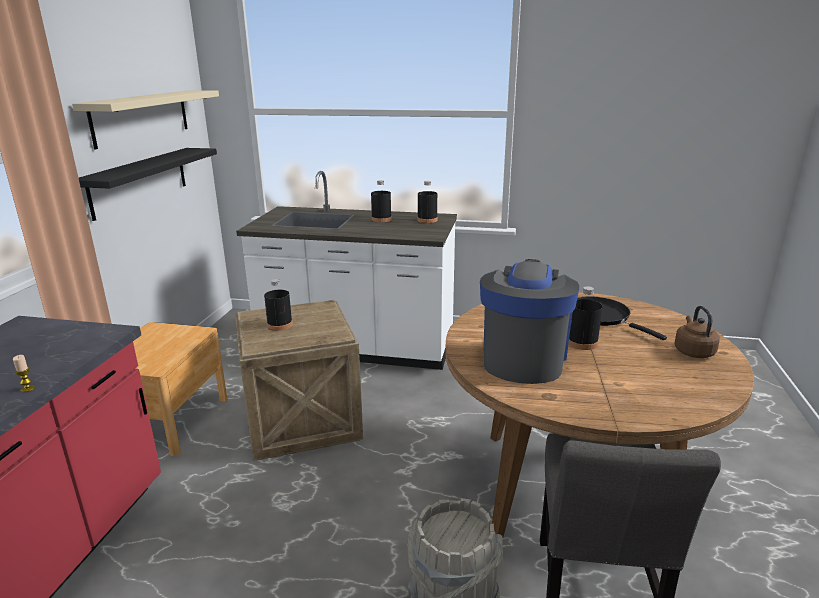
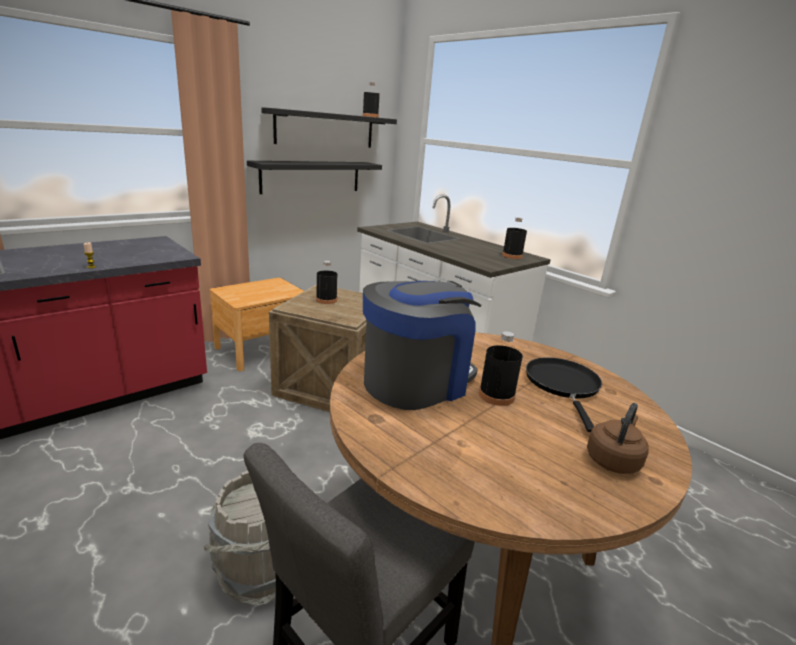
camera: 35 degrees right, 0 degrees up
(142, 117) = (325, 129): beige shelf -> black shelf
(381, 219) = (474, 246): black bottle -> black bottle (370, 116)

